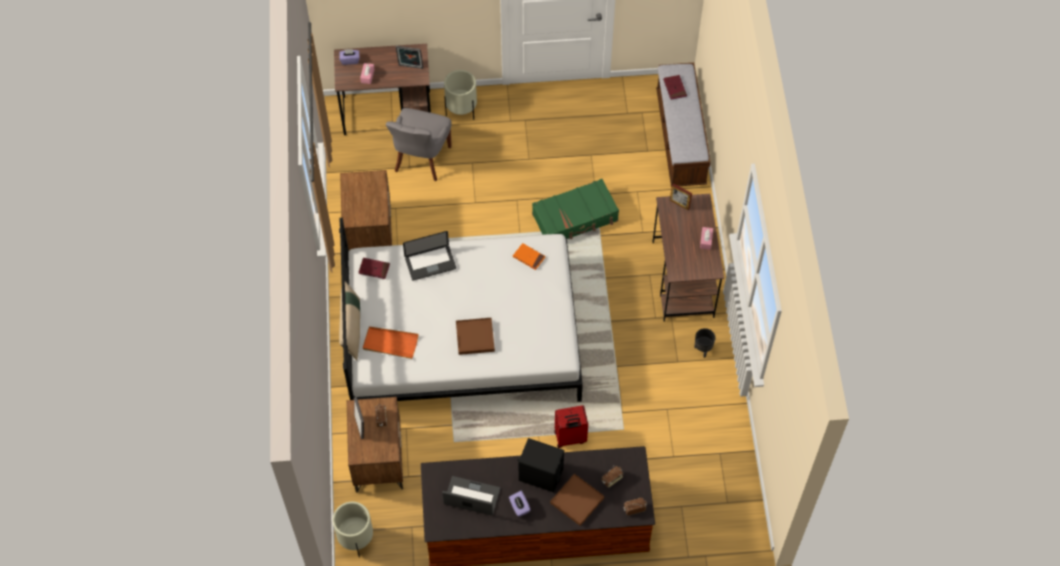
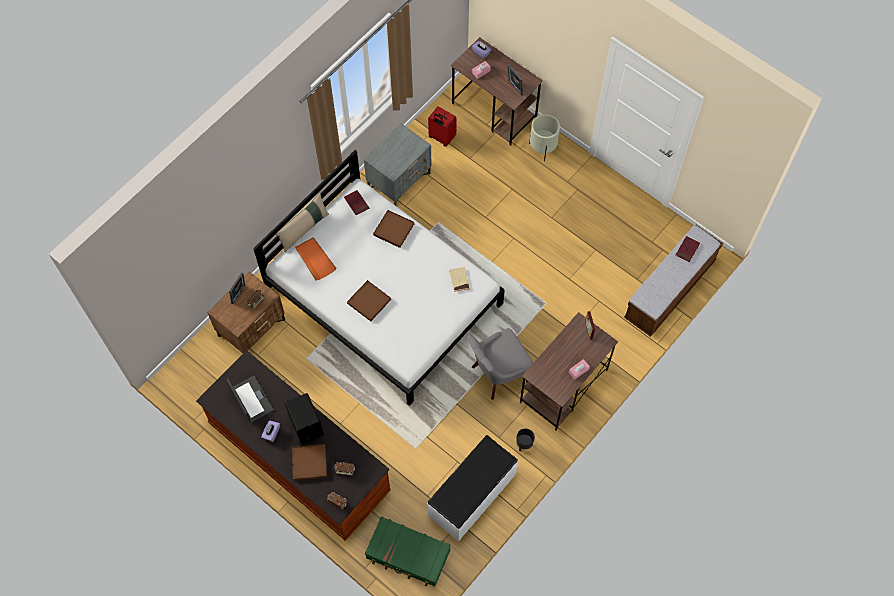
camera: 45 degrees right, 5 degrees up
(356, 539) = (188, 365): beige planter -> none
(369, 233) = (399, 180): brown nightstand -> grey nightstand
(421, 160) = (482, 160): grey chair -> grey chair (498, 374)
(430, 263) = (394, 229): laptop -> brown tray
(529, 257) = (459, 280): orange book -> beige book
(570, 438) = (377, 422): red suitcase -> red suitcase (441, 138)
(575, 218) = (538, 283): green suitcase -> green suitcase (408, 554)
(707, 423) = (472, 495): none -> white bench

